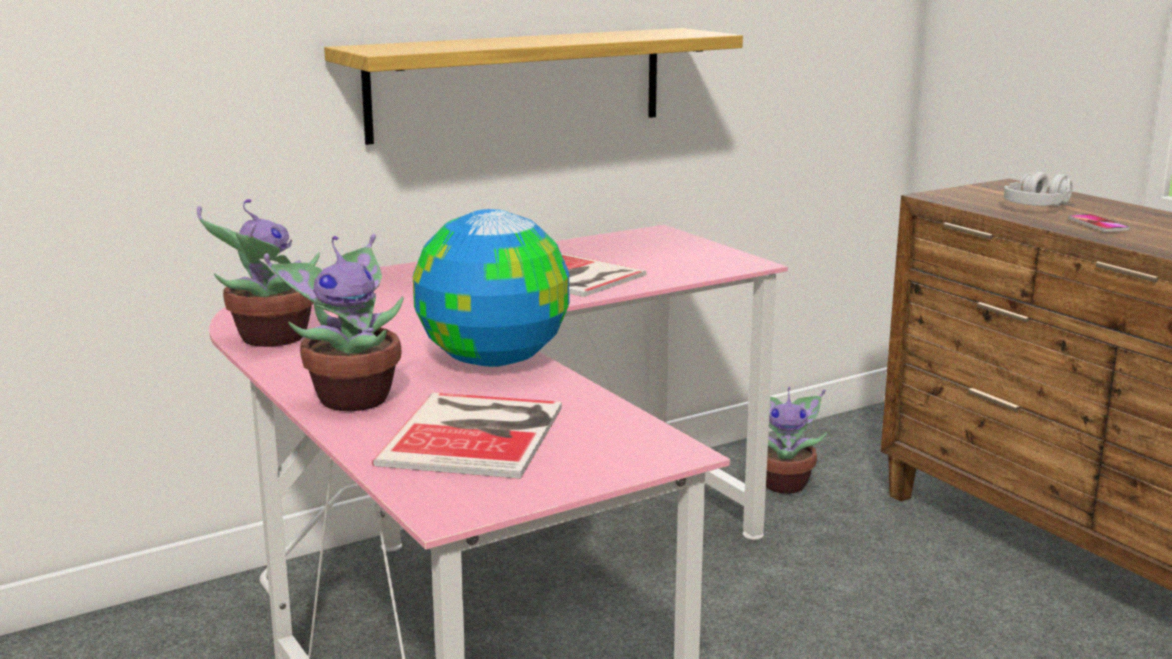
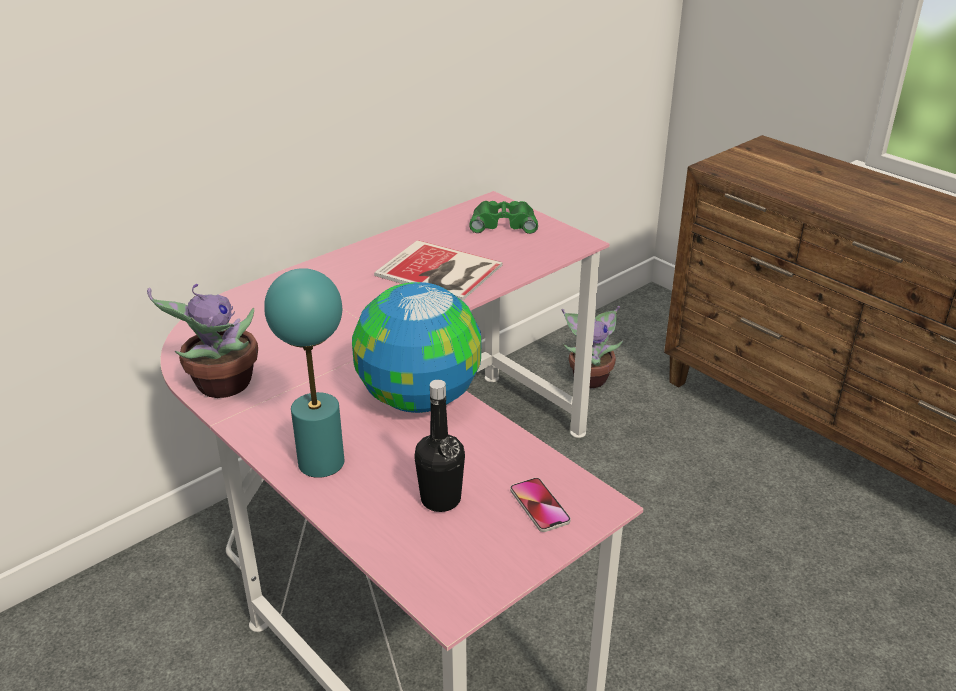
camera: 10 degrees left, 15 degrees up
(352, 398) = (321, 462): potted plant -> turquoise table lamp
(478, 433) = (440, 499): book -> black bottle
(518, 83) = (377, 98): shelf -> none
(663, 246) = (503, 223): none -> green binoculars
(1037, 207) = (796, 177): grey headphones -> none
(1097, 225) = (848, 201): phone -> phone (539, 506)

